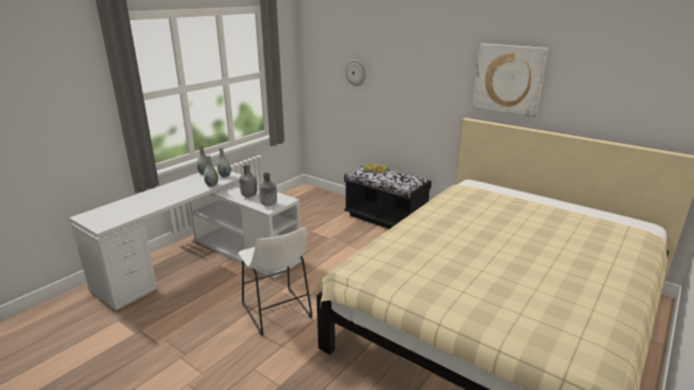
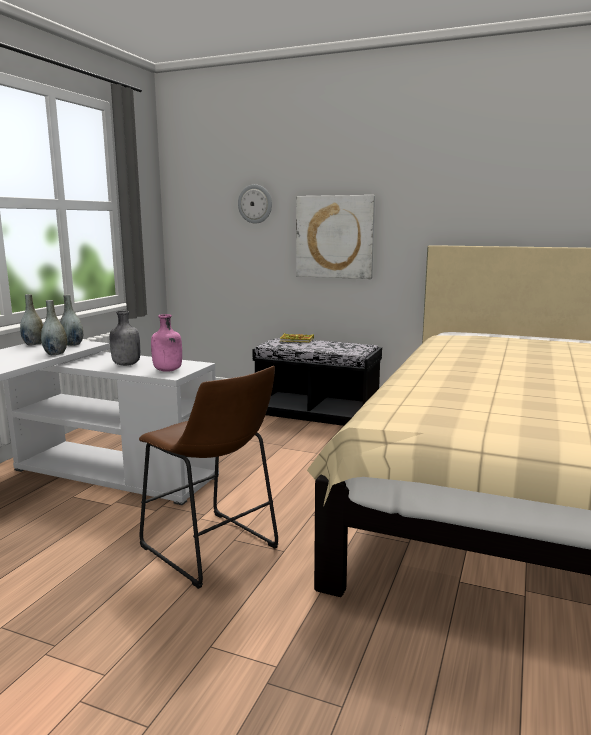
camera: 15 degrees left, 10 degrees down
(268, 204) = (168, 370): grey bottle -> pink bottle
(277, 314) = (213, 550): white stool -> brown stool
(508, 79) = (489, 183): picture -> picture (335, 237)

